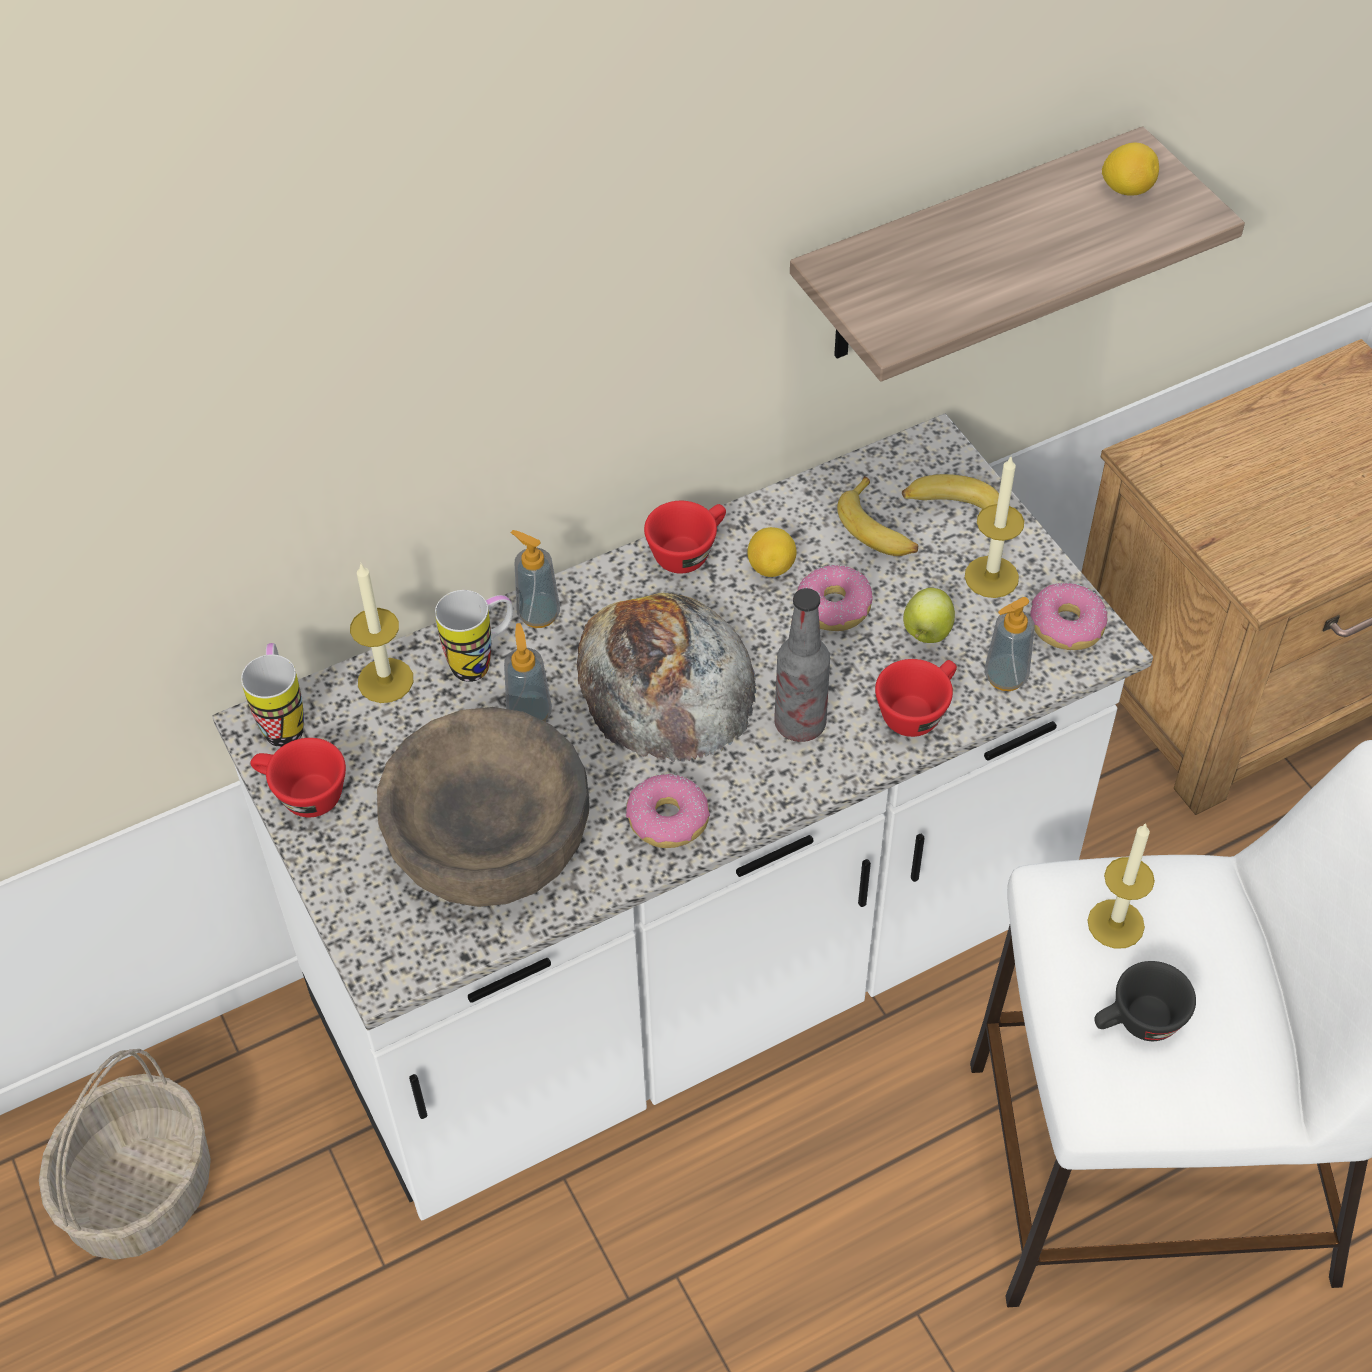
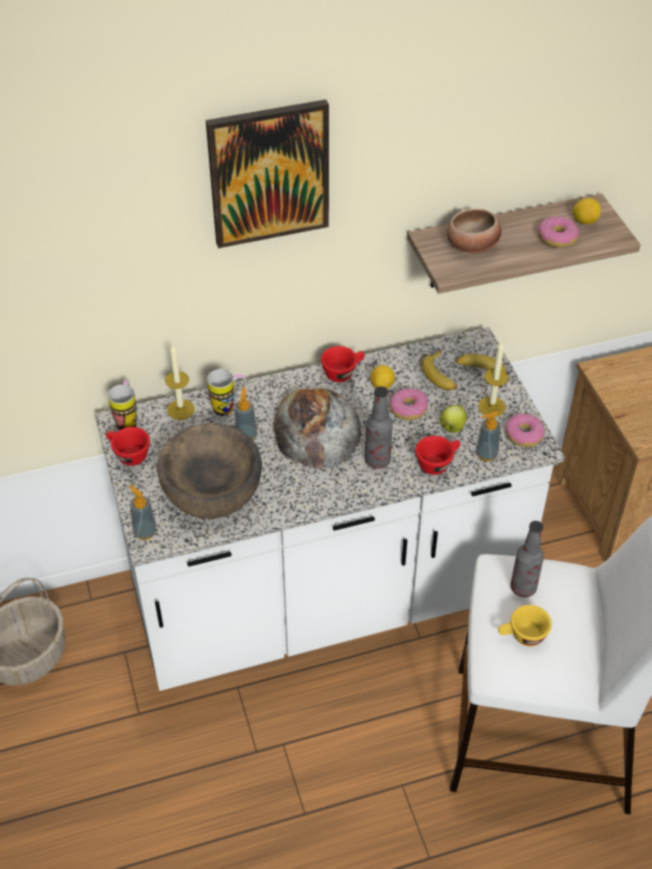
camera: 10 degrees right, 5 degrees down
(519, 190) = (269, 173): none -> picture
(538, 614) = (262, 390): soap dispenser -> soap dispenser (145, 532)
(667, 820) = (300, 494): donut -> donut (557, 238)
(925, 272) = (472, 246): none -> bowl
(1115, 924) = (523, 588): candle -> bottle
(1137, 1023) = (522, 637): black cup -> yellow cup

